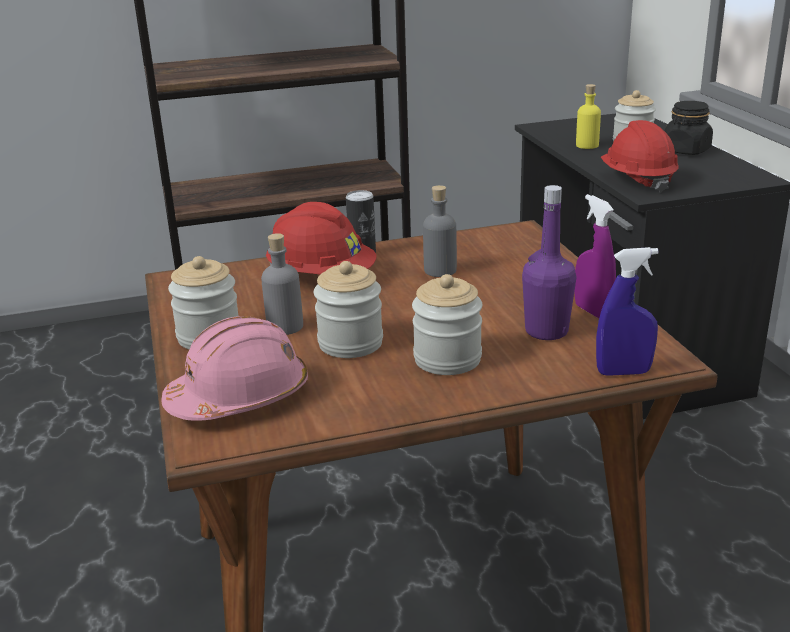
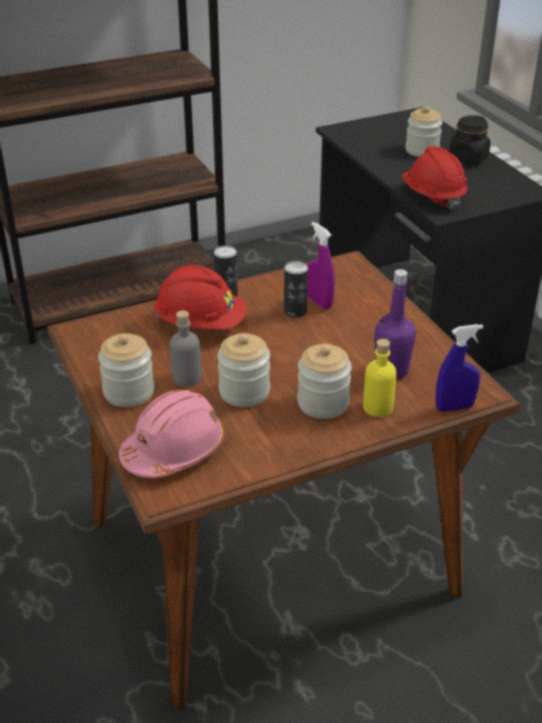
camera: 10 degrees left, 10 degrees up
(440, 270) = (295, 311): grey bottle -> can
(587, 145) = (384, 154): yellow bottle -> yellow bottle (378, 407)
(592, 311) = (422, 349): purple spray bottle -> purple spray bottle (319, 302)

